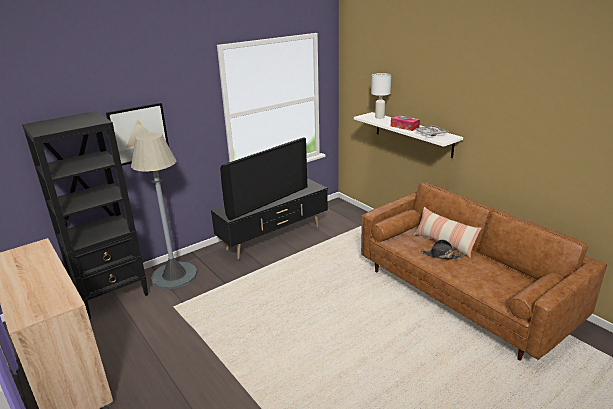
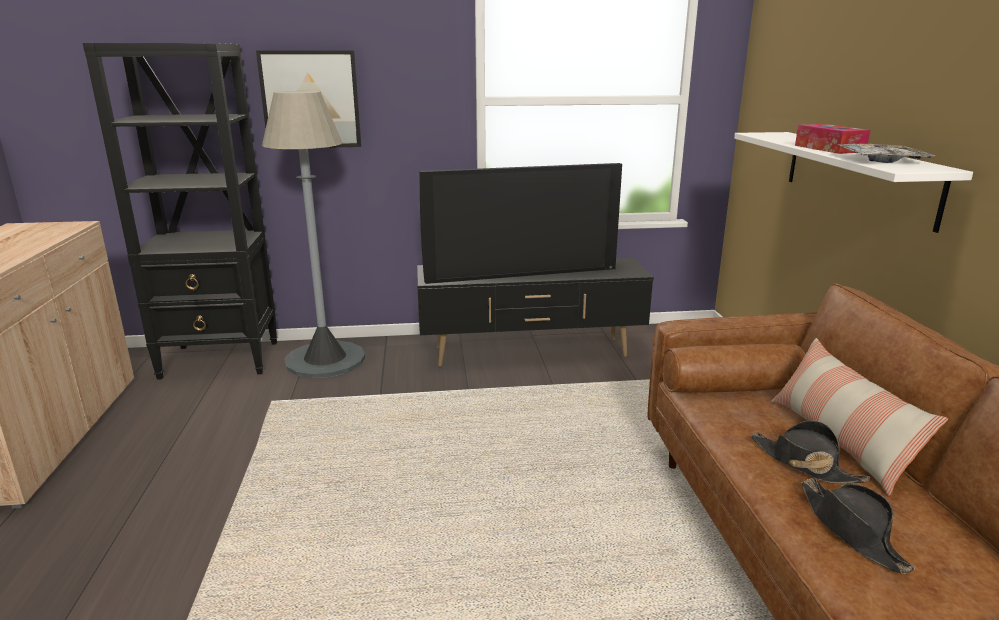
camera: 30 degrees right, 5 degrees down
(379, 117) = (792, 136): white table lamp -> none
(469, 273) = (852, 531): none -> black hat

